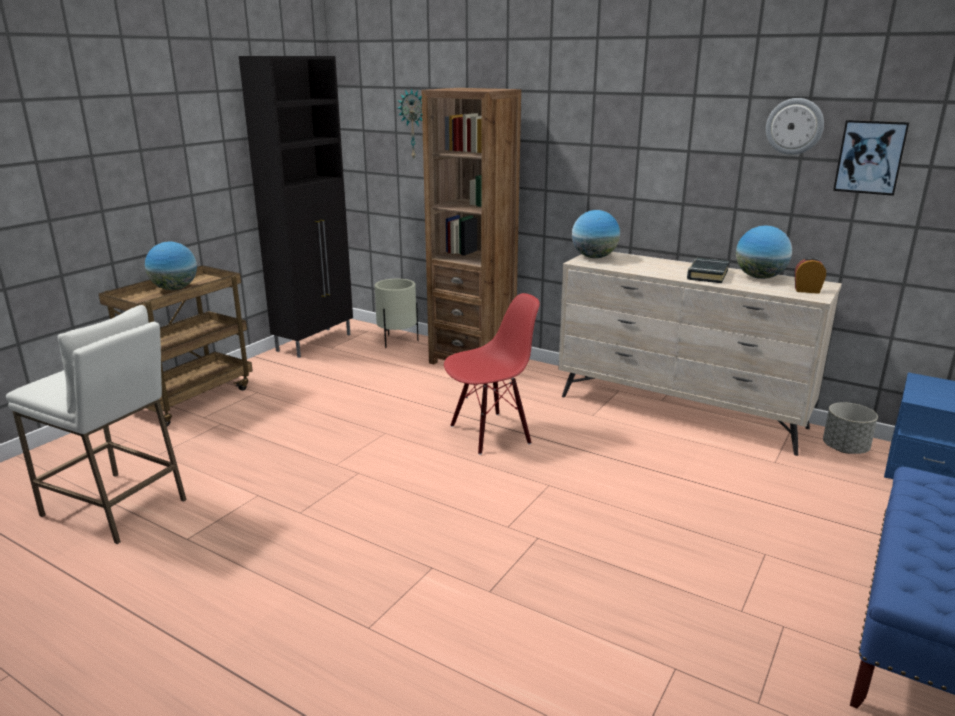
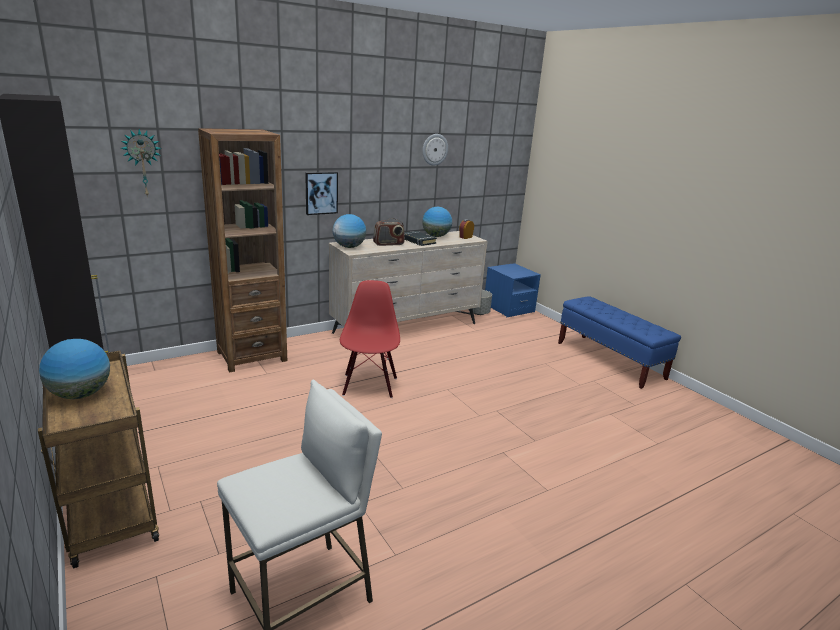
camera: 65 degrees left, 0 degrees up
(397, 341) = (163, 371): beige planter -> none
(653, 267) = (388, 244): none -> radio
(870, 157) = (466, 163): picture -> picture (321, 193)

